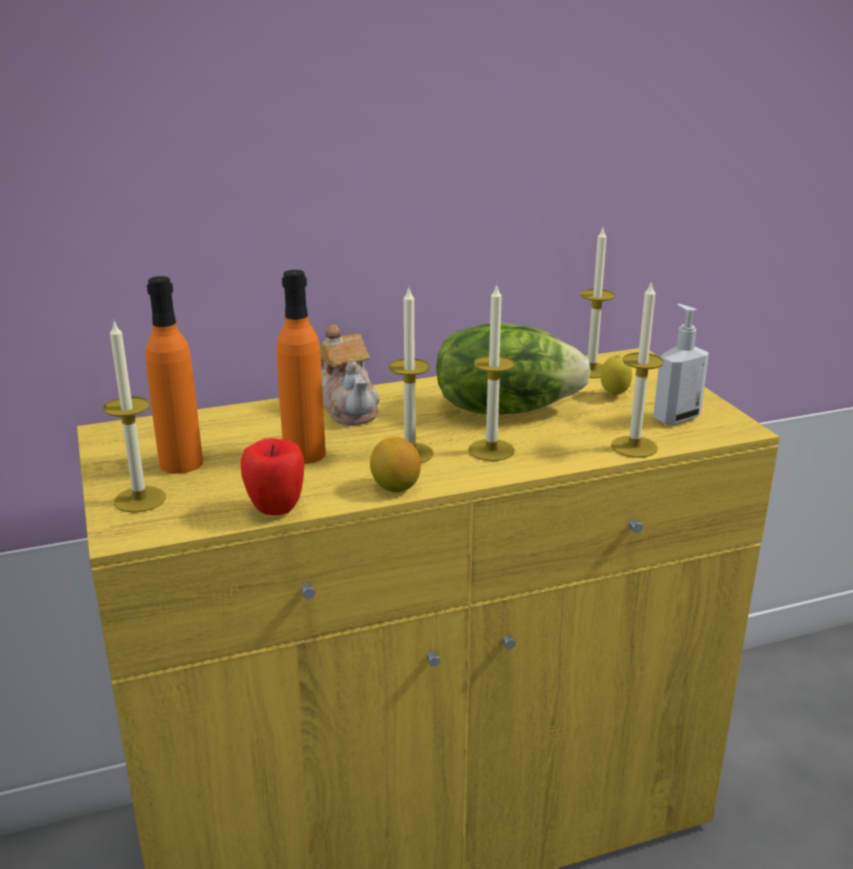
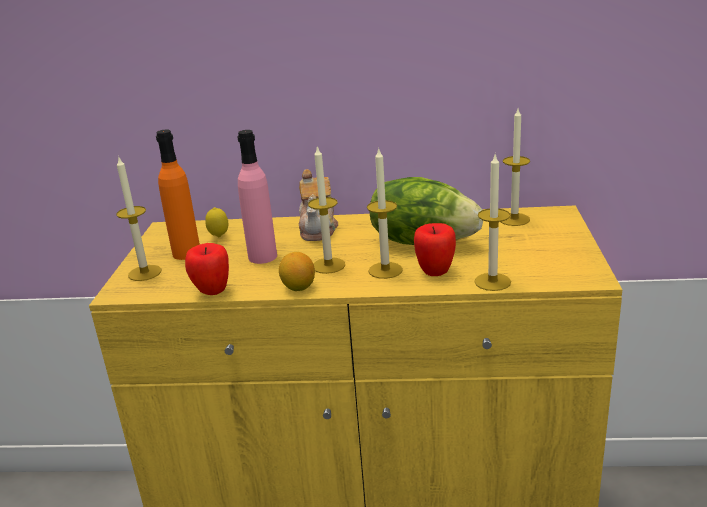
camera: 25 degrees right, 0 degrees up
(304, 454) = (262, 257): orange bottle -> pink bottle
(555, 444) = (435, 271): none -> apple
(614, 396) = (514, 241): lemon -> lemon (219, 237)
(675, 418) = (546, 263): soap dispenser -> none

